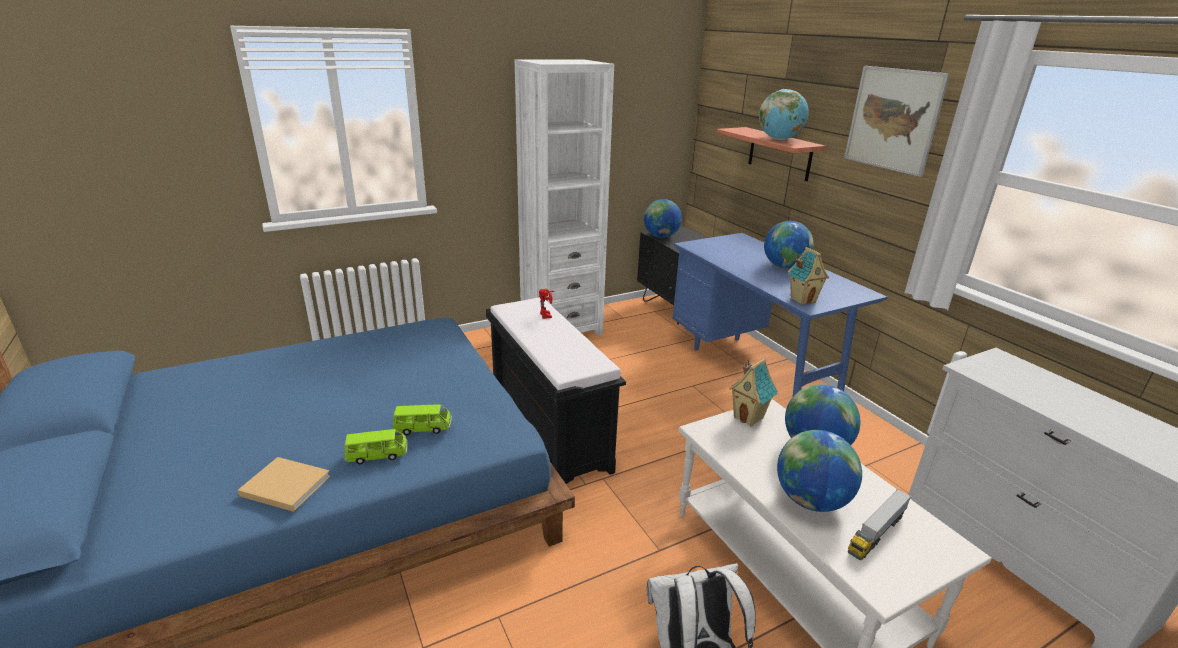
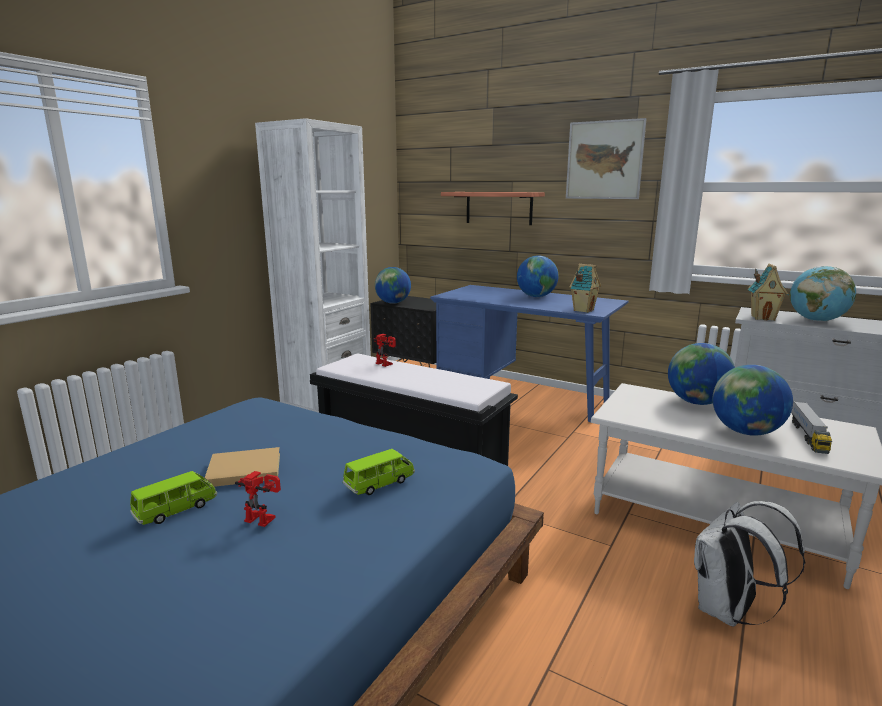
camera: 30 degrees left, 10 degrees down
(284, 485) = (278, 598): beige book -> beige book (242, 470)
(333, 426) = (264, 518): none -> toy robot
(377, 455) = (359, 525): green toy car -> green toy car (176, 510)
(749, 417) = (629, 398): toy house -> toy house (763, 318)
(779, 139) = (505, 191): globe -> globe (816, 320)

